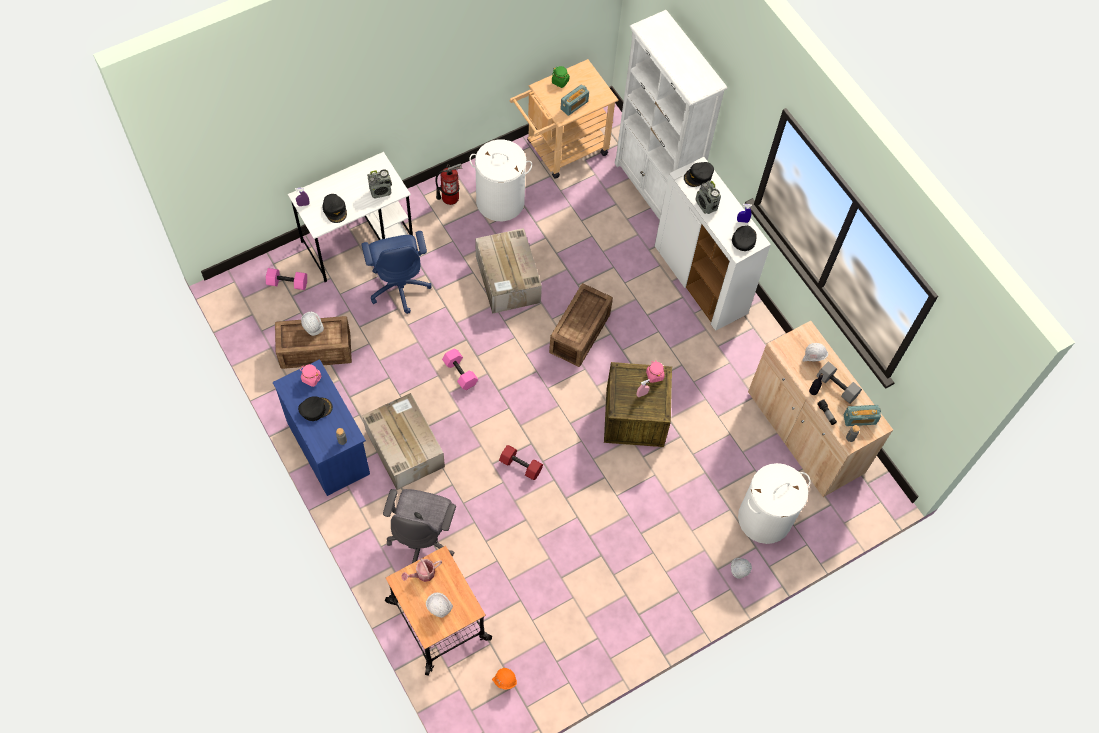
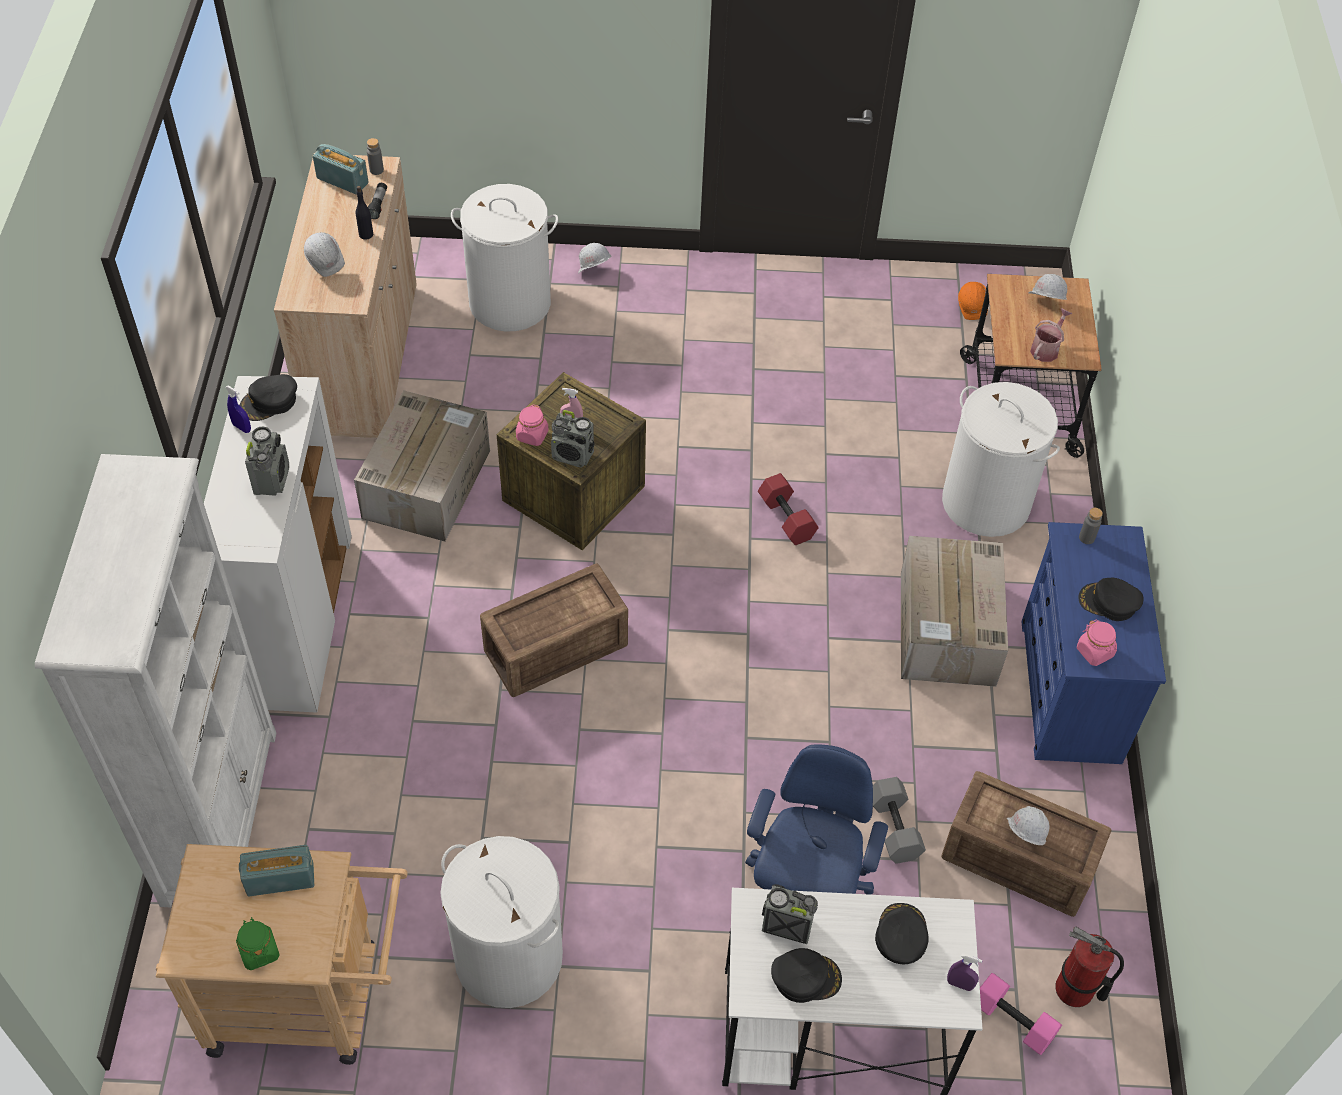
camera: 145 degrees left, 10 degrees down
(423, 538) = (986, 502): grey office chair -> white laundry basket
(423, 574) = (1046, 348): watering can -> watering can turned 60 degrees counterclockwise
(450, 197) = (596, 1024): fire extinguisher -> fire extinguisher (1074, 990)
(461, 373) = (790, 690): pink dumbbell -> none
(508, 280) = (605, 797): cardboard box -> cardboard box (427, 482)
(626, 375) = (573, 456): none -> radio
(698, 176) = (234, 530): black cap -> black cap (805, 977)
(837, 386) = (329, 224): grey dumbbell -> grey dumbbell (892, 827)

